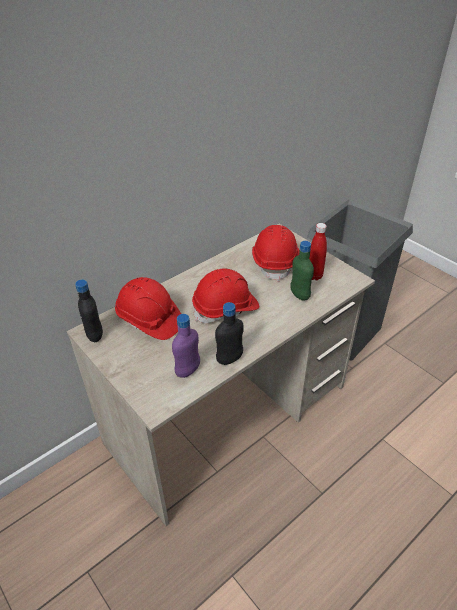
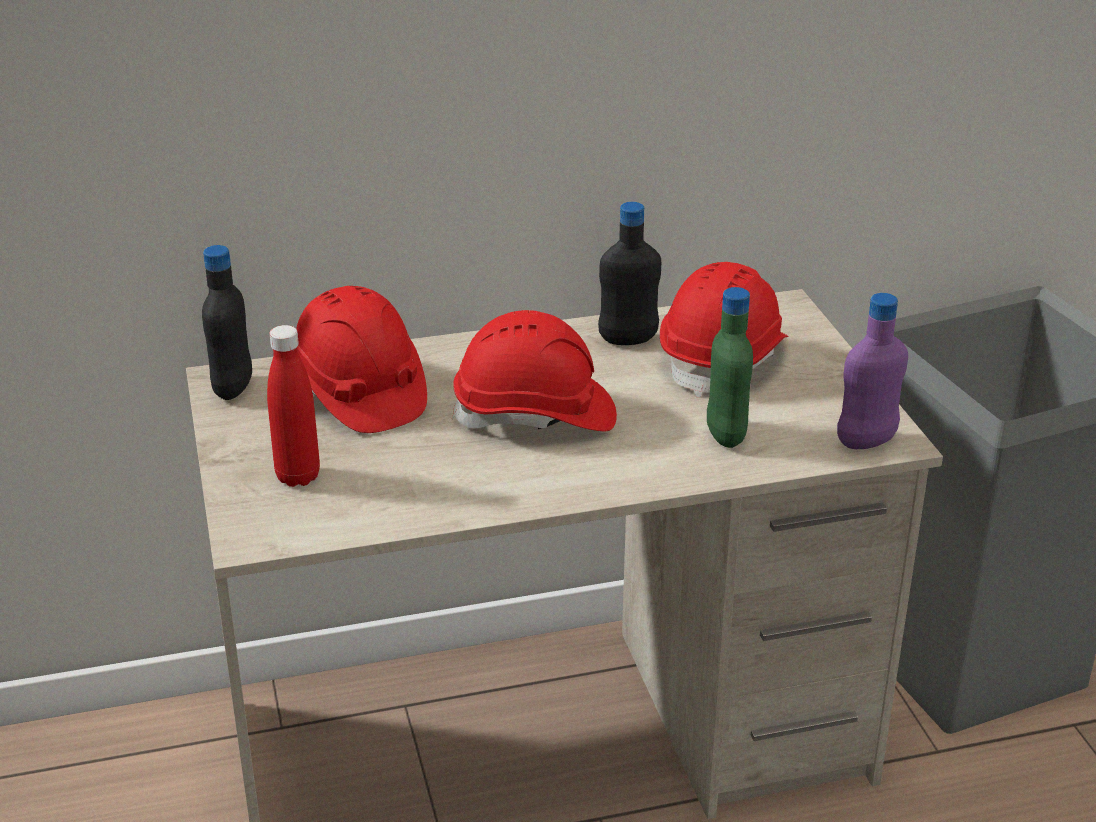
camera: 25 degrees right, 10 degrees down
(188, 370) = (364, 498): purple bottle -> purple bottle (866, 441)
(229, 359) = (466, 503): black bottle -> black bottle (628, 340)
(314, 276) = (795, 409): red bottle -> red bottle (298, 476)

